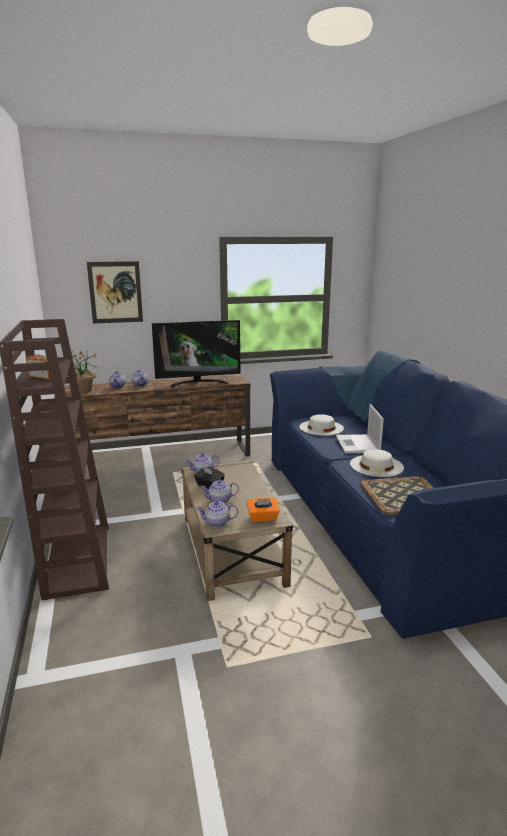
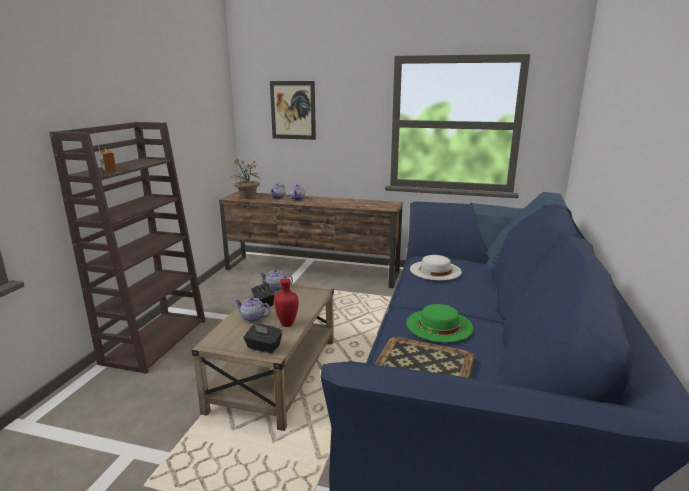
camera: 30 degrees right, 0 degrees up
(198, 383) = (348, 204): television -> none
(217, 522) = (220, 338): teapot -> none
(255, 497) = (286, 324): none -> red vase
(263, 518) = (263, 347): orange tissue box -> black tissue box
(358, 444) = (450, 297): laptop -> none
(376, 465) = (439, 325): white hat -> green hat

